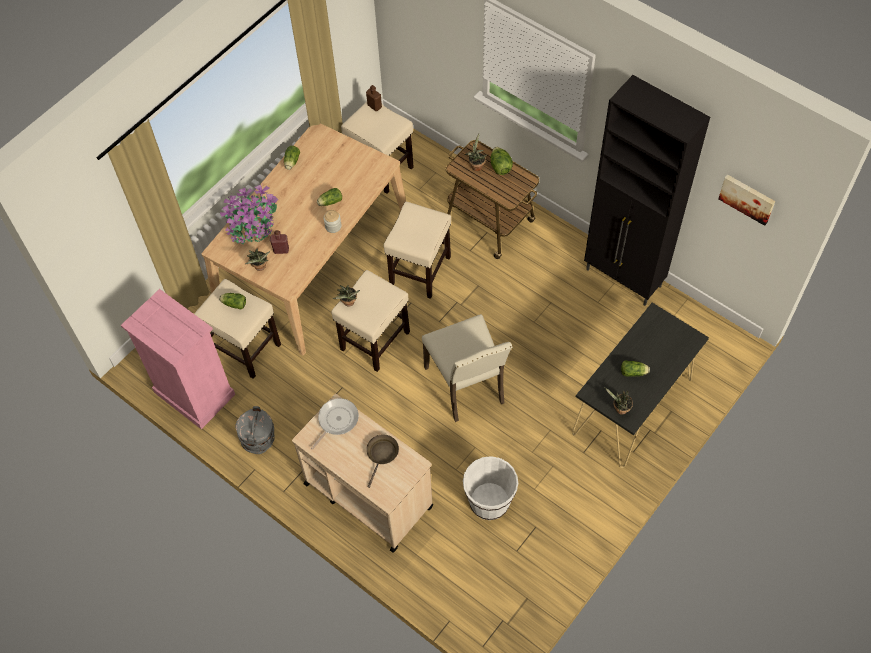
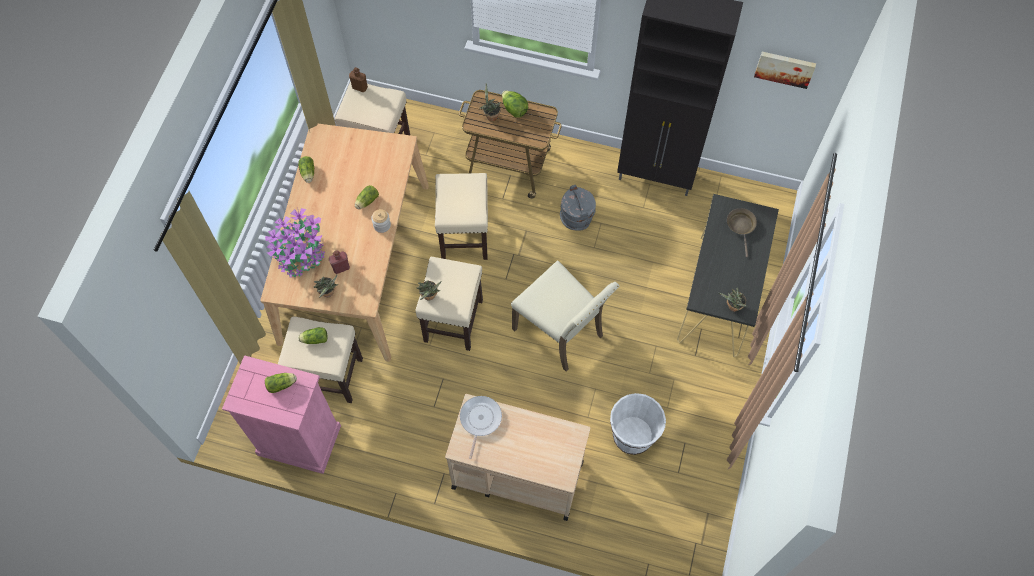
camera: 25 degrees left, 5 degrees up
(259, 439) = (385, 461): grey bucket -> grey bucket (576, 217)
(382, 455) = (539, 437): brown frying pan -> brown frying pan (741, 227)
(634, 372) = (729, 266): lettuce -> lettuce (282, 384)

